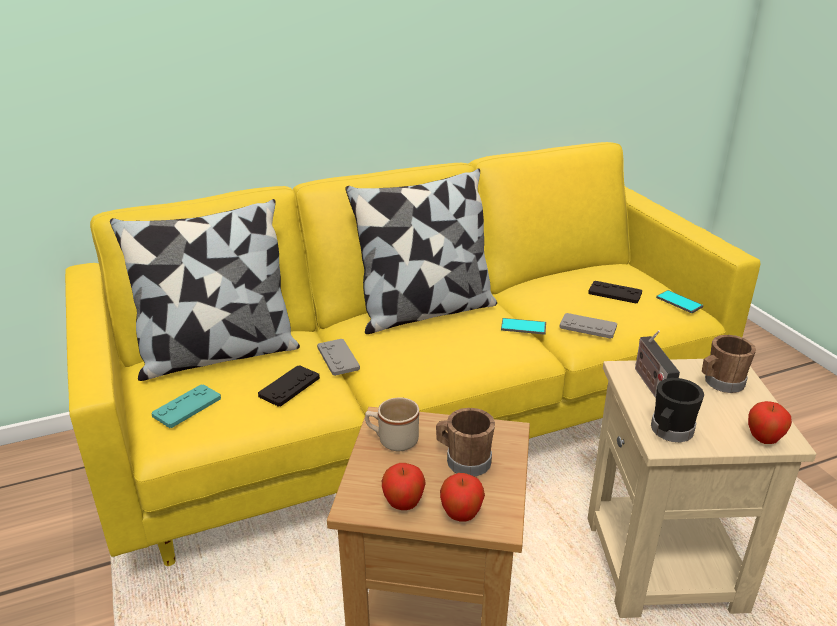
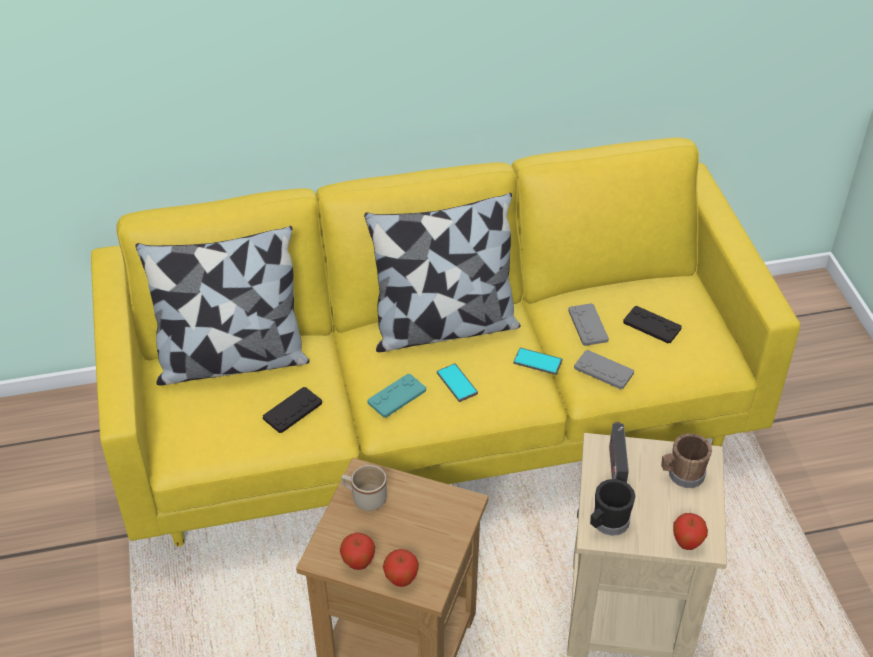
camera: 10 degrees right, 15 degrees up
(187, 407) = (198, 422): turquoise game controller -> turquoise game controller (397, 396)
(338, 358) = (344, 378): grey game controller -> grey game controller (588, 325)
(463, 461) = (418, 527): brown mug -> none
(679, 302) = (716, 347): phone -> phone (457, 383)

